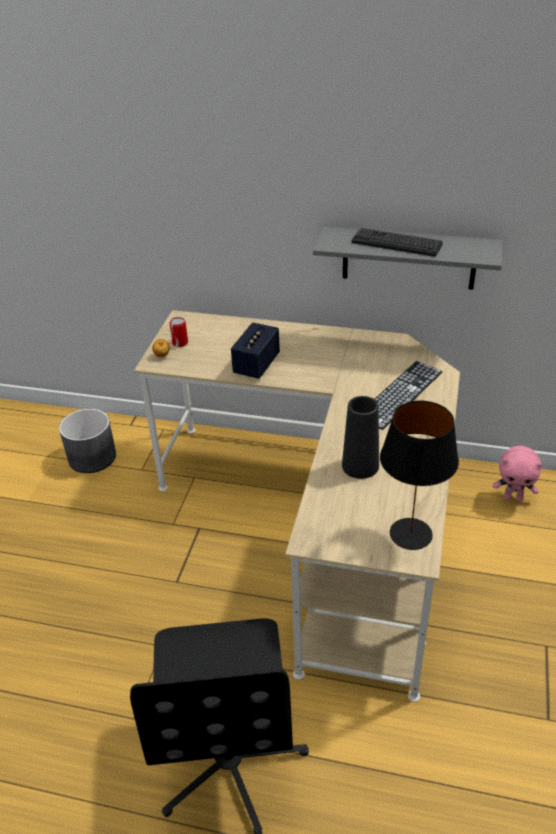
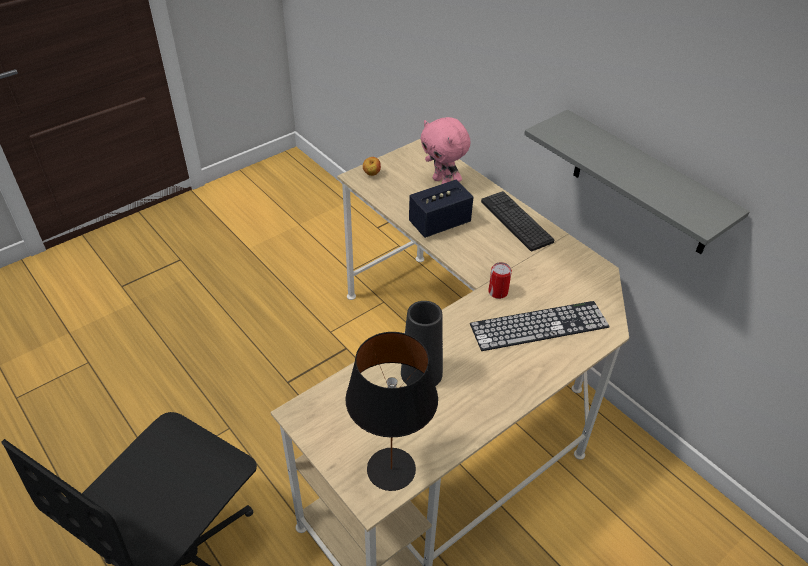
camera: 35 degrees right, 5 degrees up
(92, 457) = (325, 239): grey planter -> none
(180, 343) = (398, 169): can -> can (498, 292)
(396, 243) = (619, 160): keyboard -> keyboard (516, 221)
(513, 498) = (660, 506): pink plush toy -> pink plush toy (443, 182)

